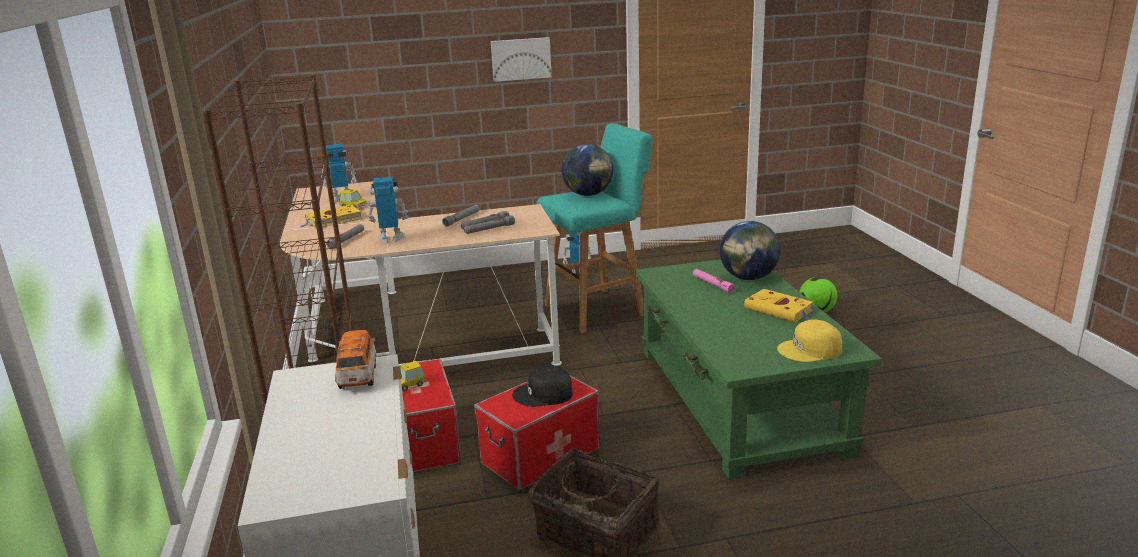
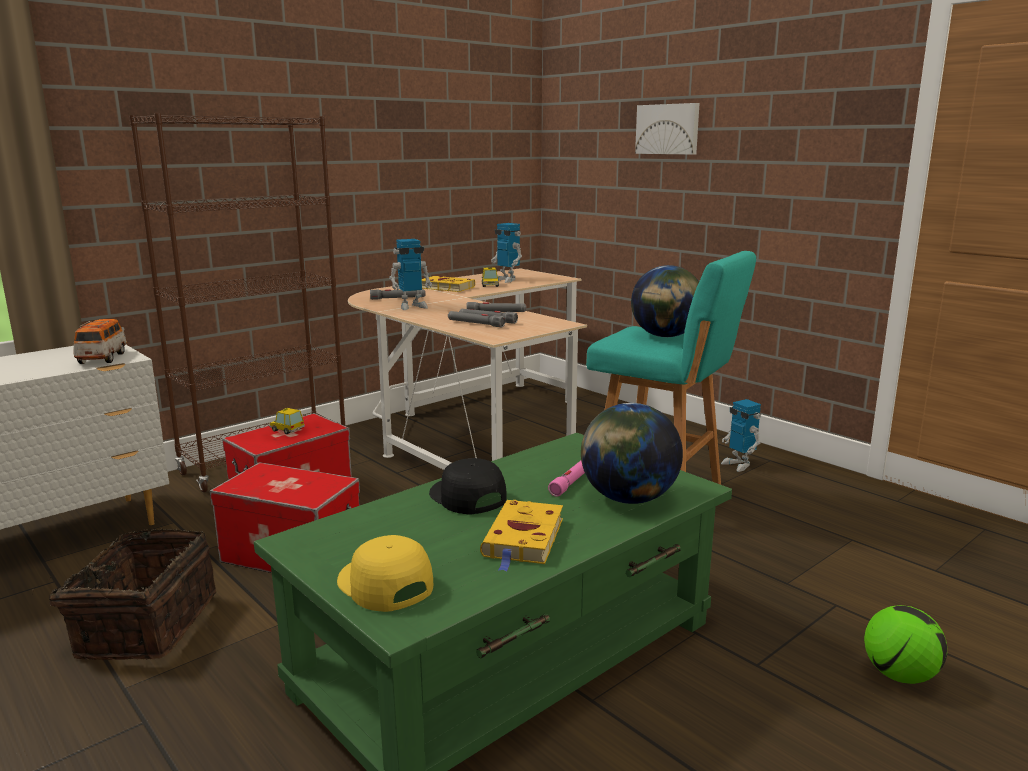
camera: 60 degrees right, 5 degrees down
(358, 376) = (103, 358): toy car -> toy car turned 60 degrees counterclockwise
(391, 239) = (412, 306): toy robot -> toy robot turned 105 degrees clockwise
(521, 59) = (759, 163): picture -> picture (668, 129)
(543, 394) = (292, 485): black cap -> black cap (466, 496)

